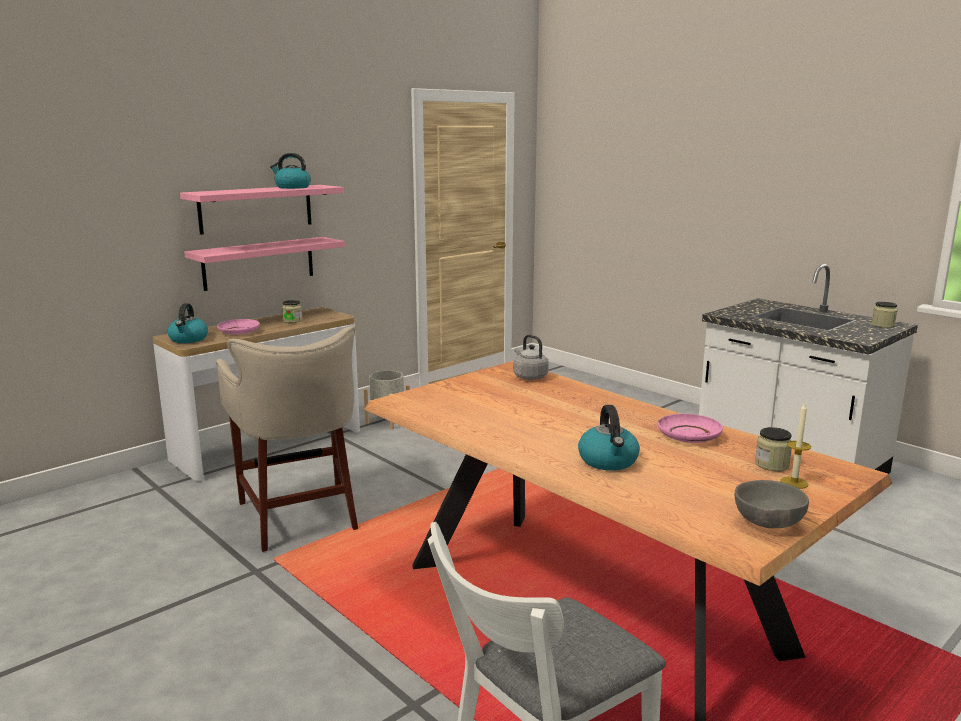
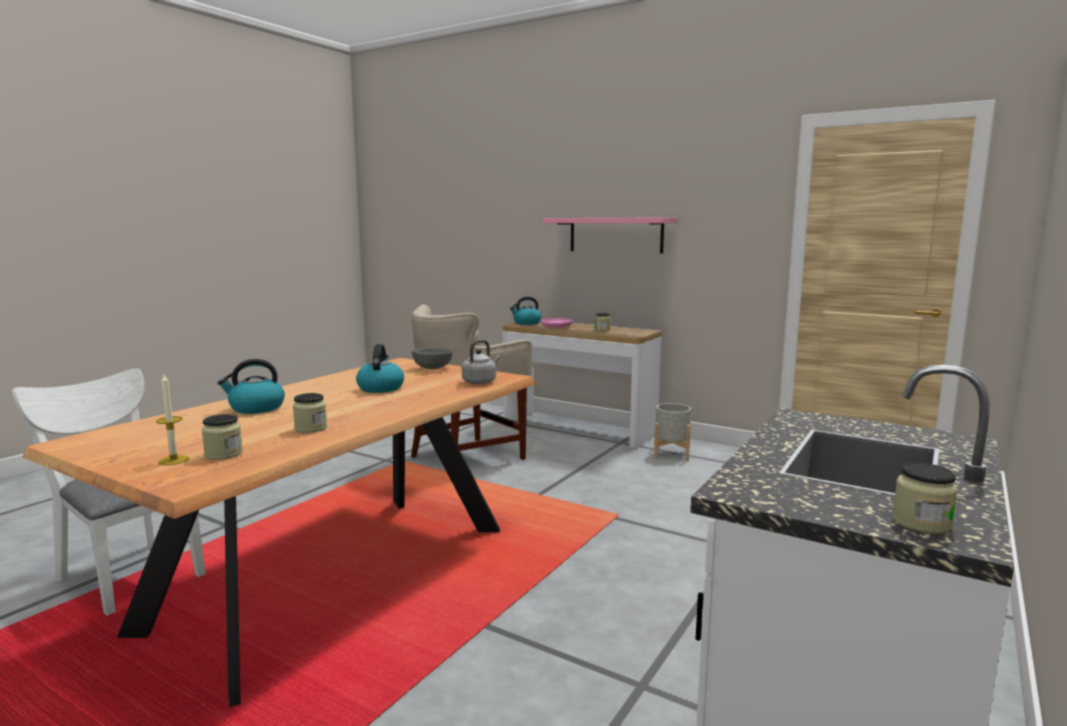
camera: 75 degrees right, 5 degrees down
(259, 263) = (613, 280): pink shelf -> none
(292, 187) = (632, 217): kettle -> kettle (380, 388)
(689, 436) = (311, 428): pink plate -> jar
(767, 524) = (95, 449): grey bowl -> grey bowl (431, 368)

